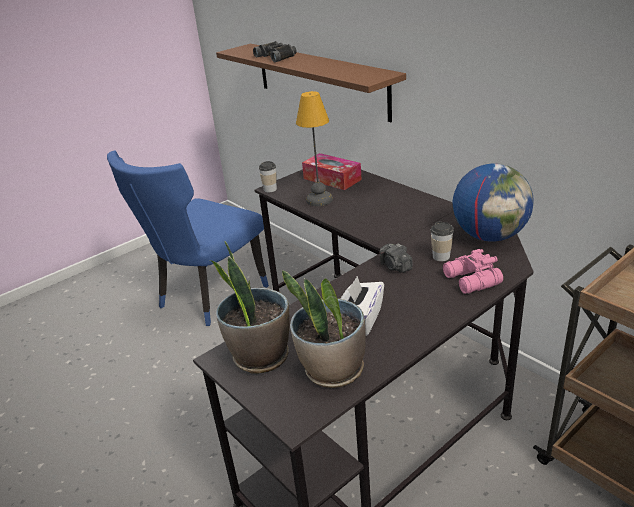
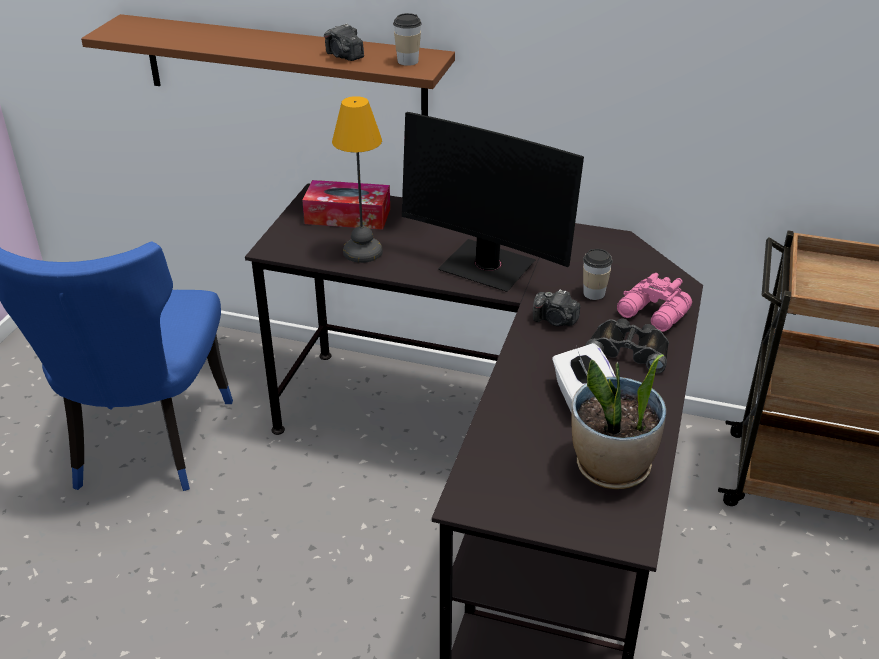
camera: 35 degrees left, 5 degrees up
(260, 356) = (512, 482): potted plant -> none
(270, 189) = (271, 251): cup -> cup (407, 61)
(277, 56) = (213, 38): black binoculars -> black binoculars (628, 350)
(334, 70) = (344, 56): none -> camera
(385, 224) = (487, 267): none -> monitor
(489, 236) = (621, 253): globe -> none

